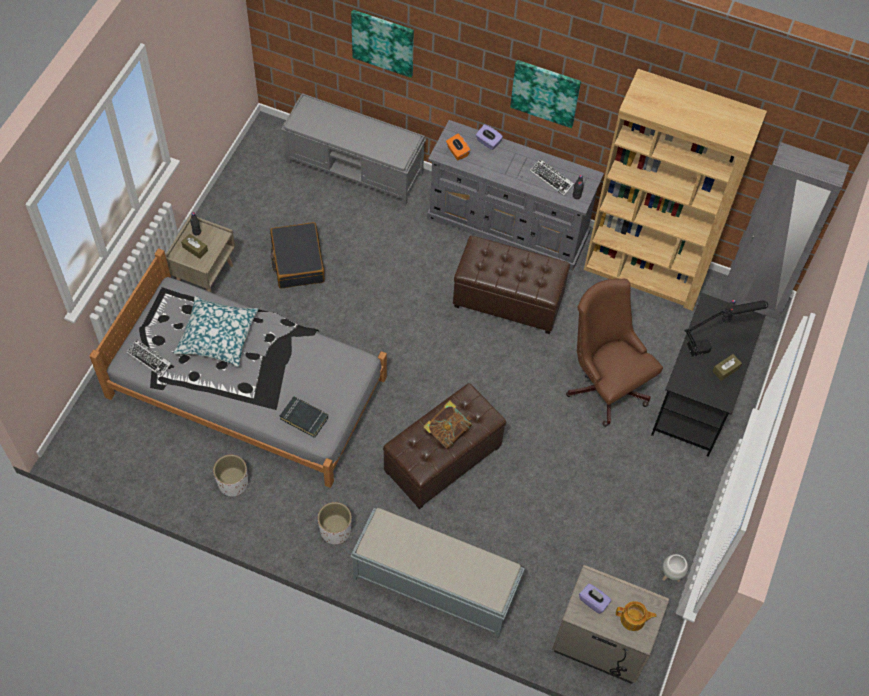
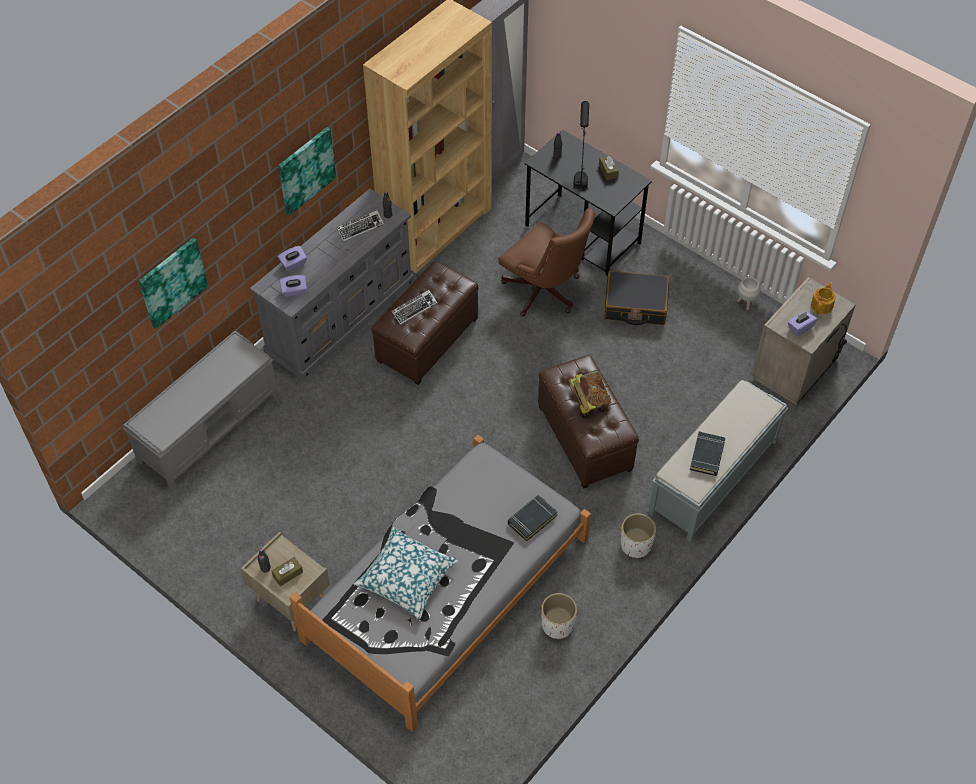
camera: 70 degrees left, 5 degrees down
(149, 359) = (413, 649): keyboard -> keyboard (414, 309)
(297, 261) = (308, 507): black suitcase -> black suitcase (635, 305)
(413, 549) = (707, 456): none -> black book
(457, 152) = (294, 291): orange tissue box -> purple tissue box
(604, 384) = (545, 293): brown office chair -> brown office chair turned 120 degrees counterclockwise

